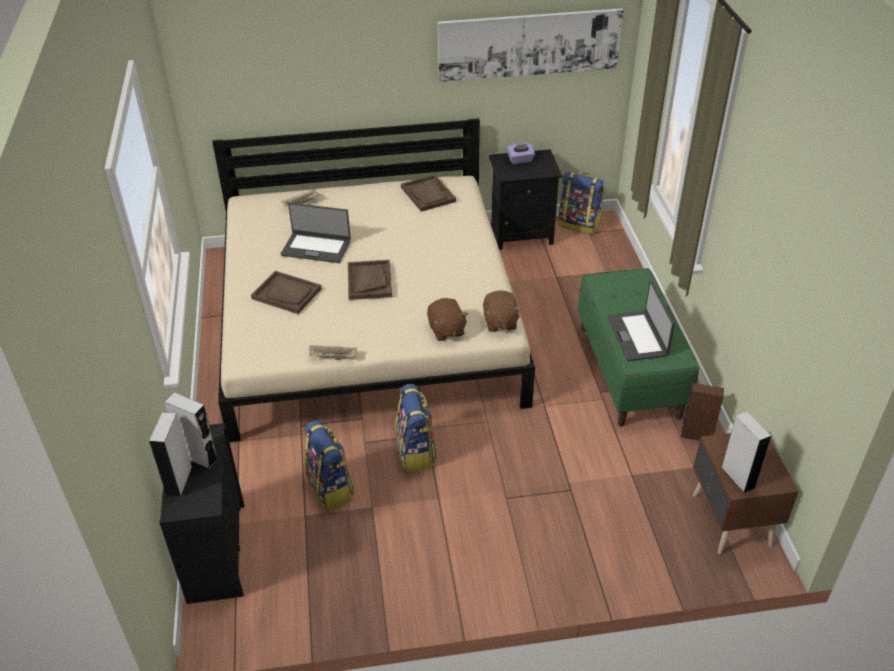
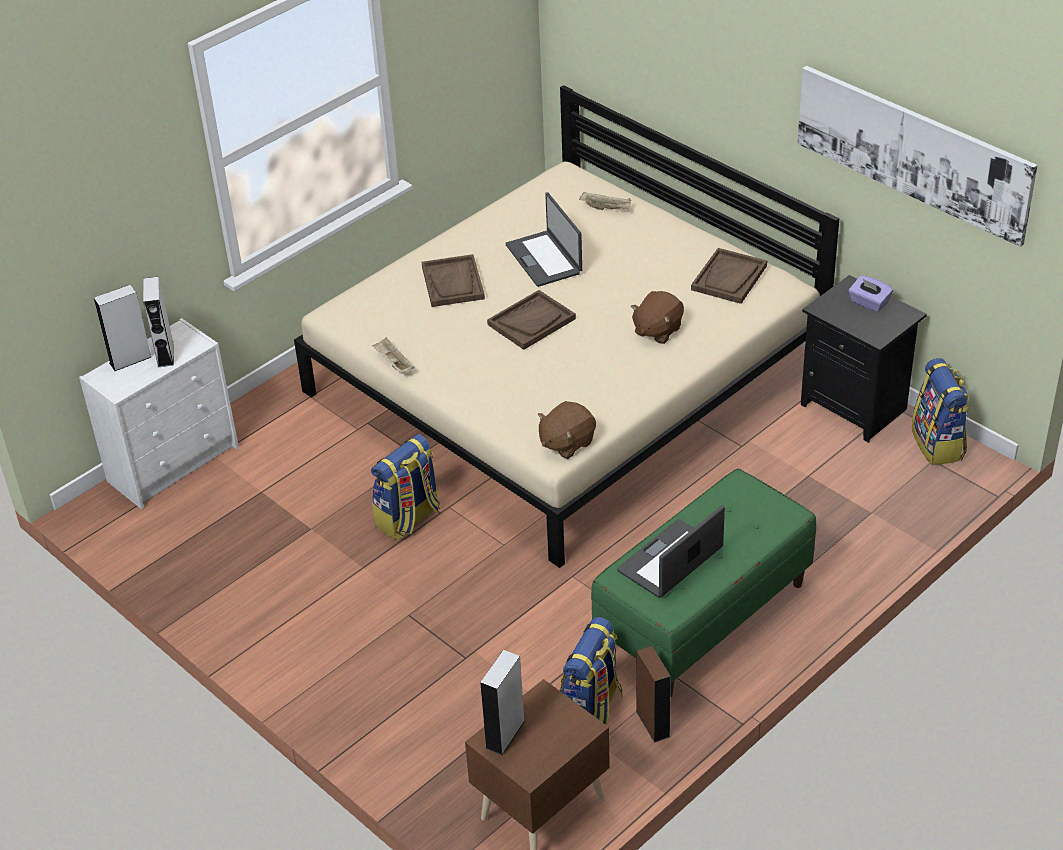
camera: 55 degrees right, 0 degrees up
(216, 551) = (174, 463): black dresser -> white dresser
(331, 489) = (307, 489): backpack -> backpack (591, 710)
(446, 330) = (513, 413): brown plush toy -> brown plush toy (657, 330)

